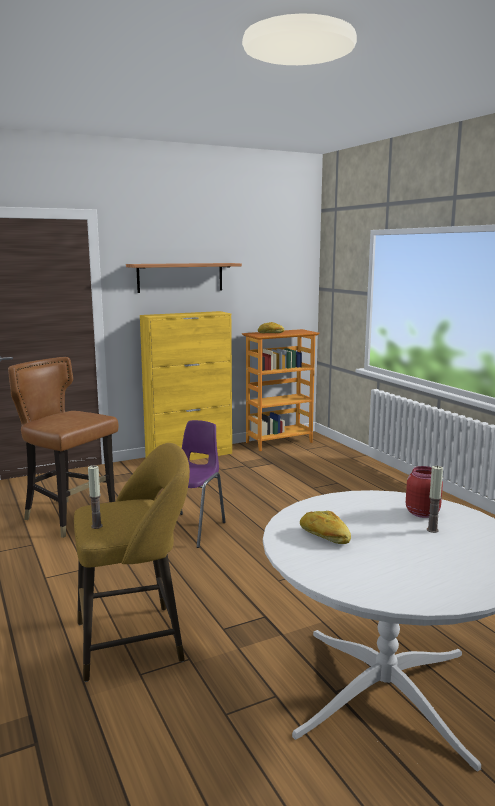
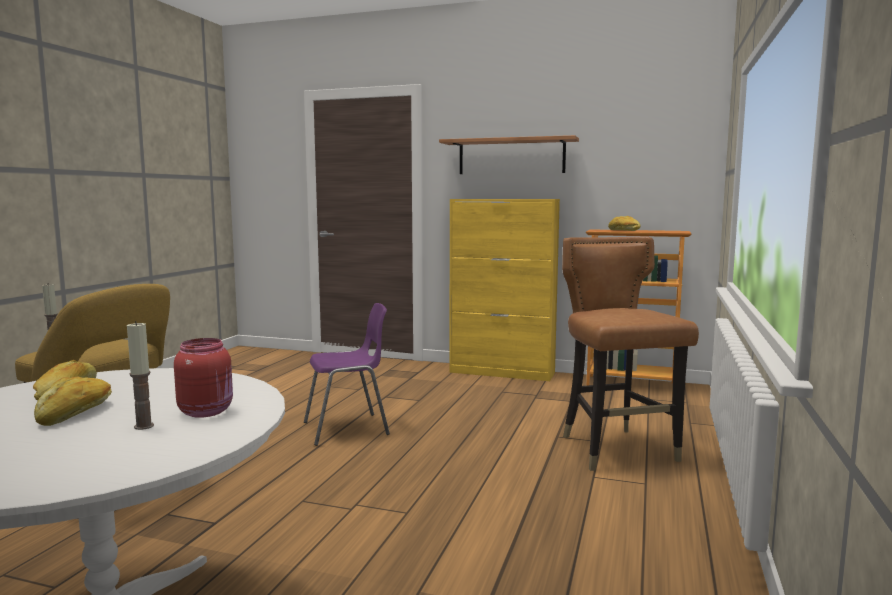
camera: 45 degrees right, 5 degrees down
(70, 517) = (295, 390): brown chair -> brown chair (617, 450)
(379, 540) = (76, 413): none -> bread

